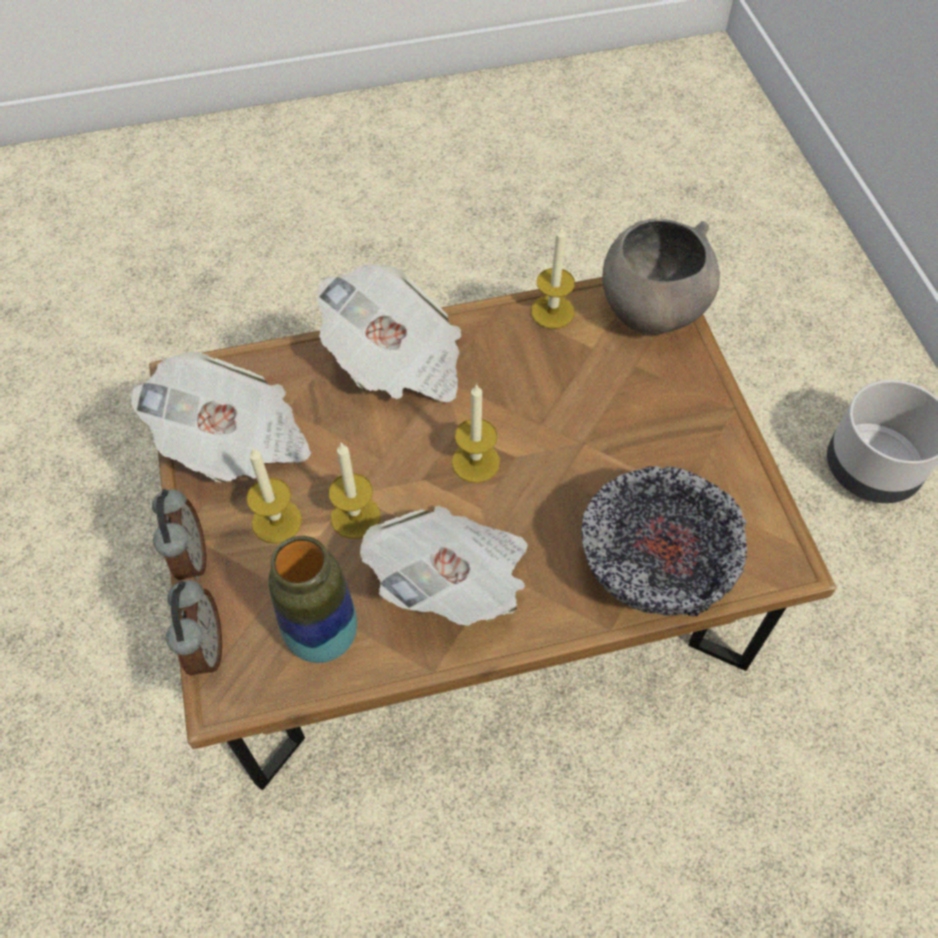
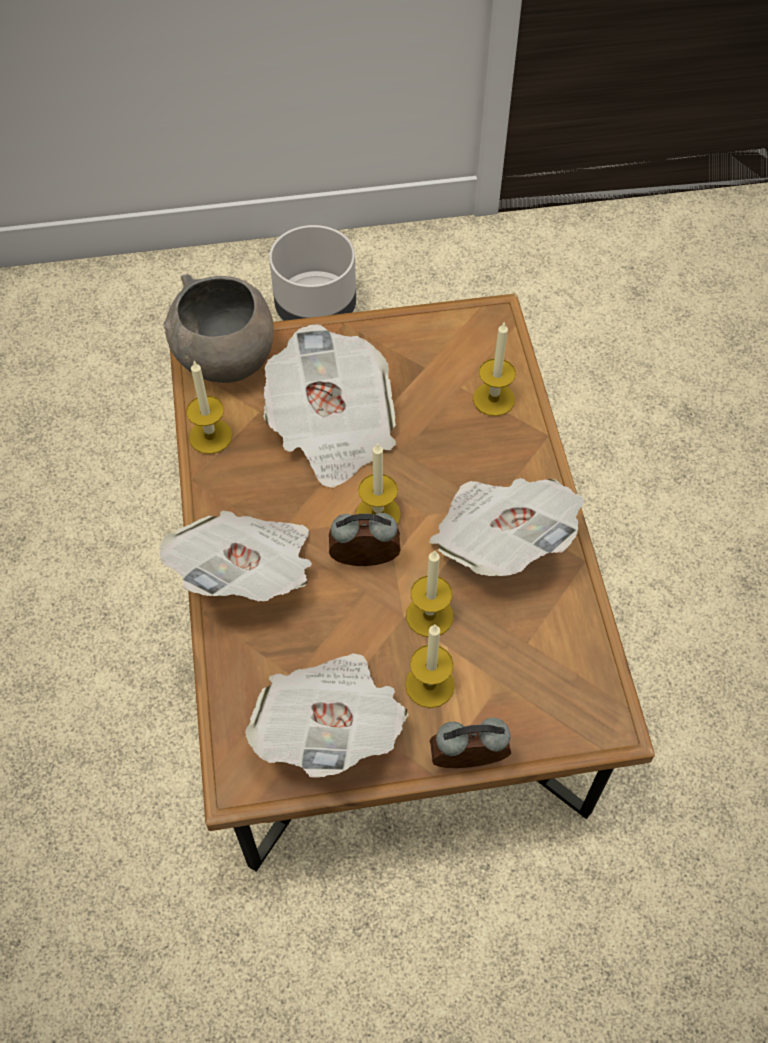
camera: 85 degrees left, 0 degrees up
(204, 648) = (564, 744): alarm clock -> alarm clock (365, 563)
(323, 636) = (552, 645): vase -> none
(580, 411) = (332, 429): none -> newspaper
(652, 566) = (493, 399): bowl -> candle

